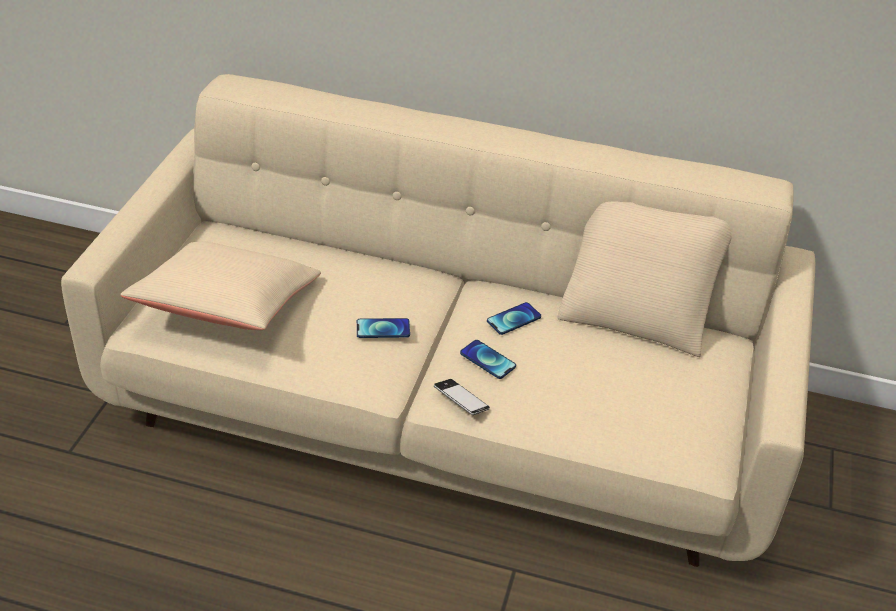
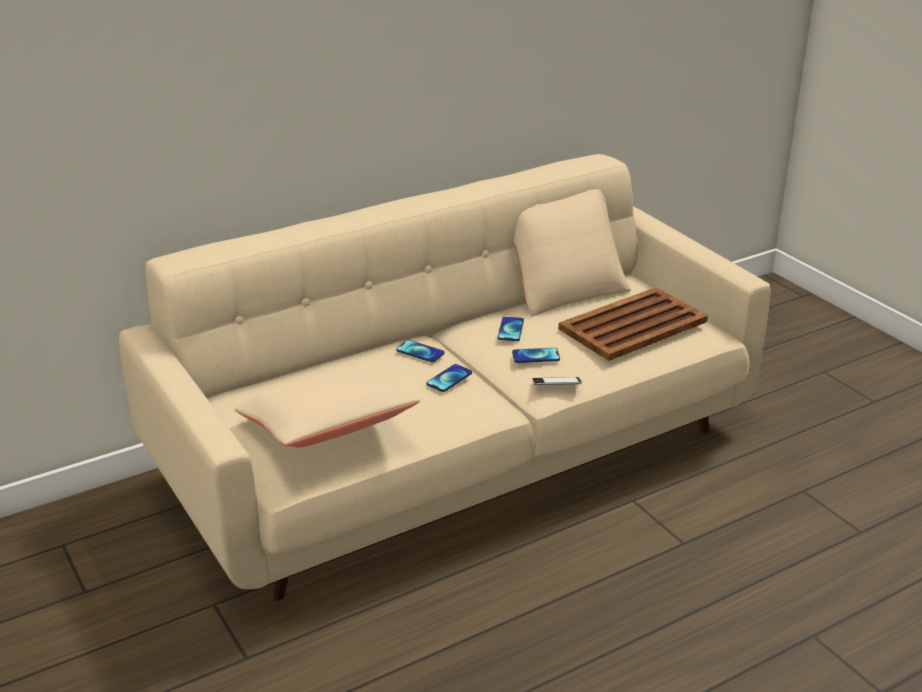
camera: 45 degrees left, 10 degrees down
(407, 288) = (420, 352): none -> phone
(627, 393) = (631, 325): none -> brown tray

